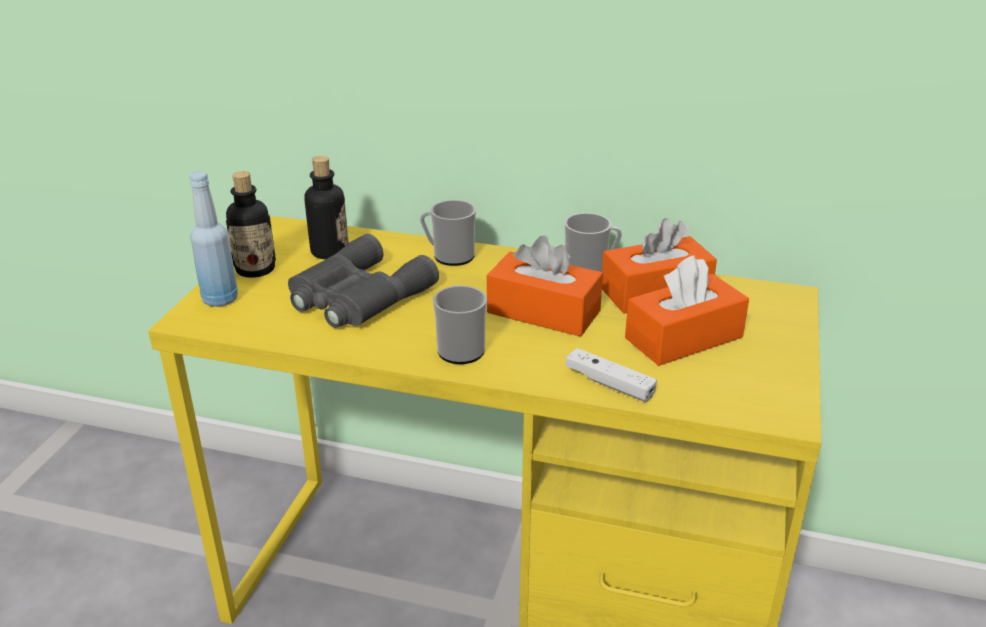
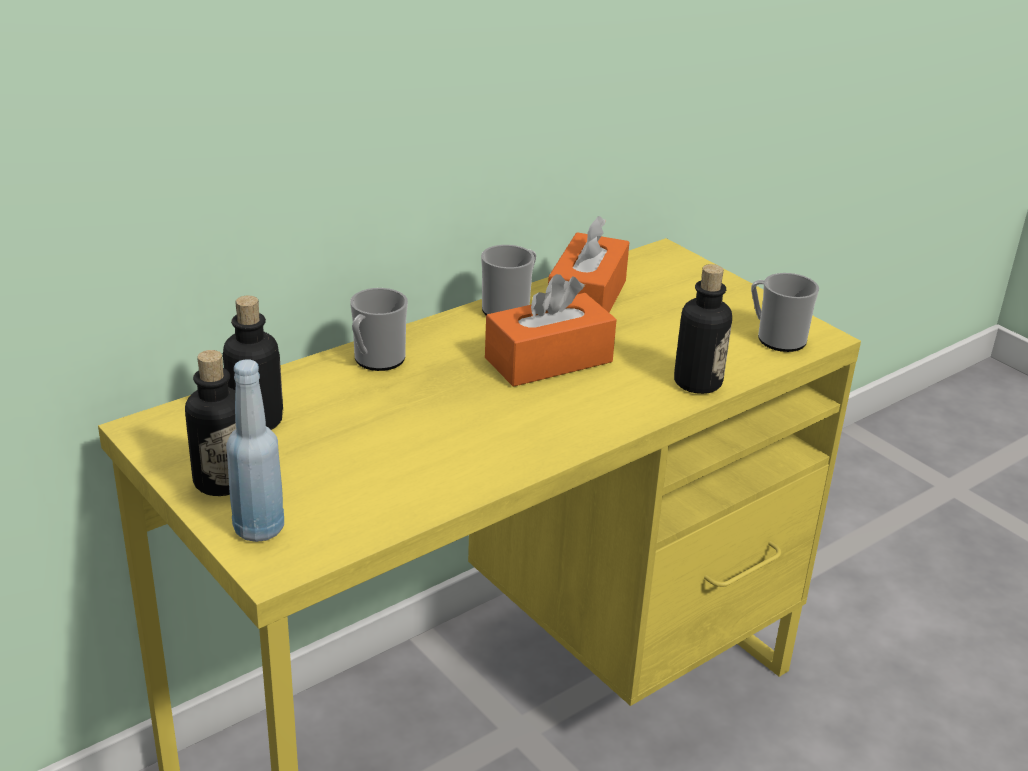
camera: 55 degrees left, 0 degrees up
(356, 297) = (381, 442): grey binoculars -> none
(460, 347) = (555, 425): mug -> mug (776, 338)
(609, 383) = (697, 382): white game controller -> bottle
(683, 338) = (670, 321): orange tissue box -> none

